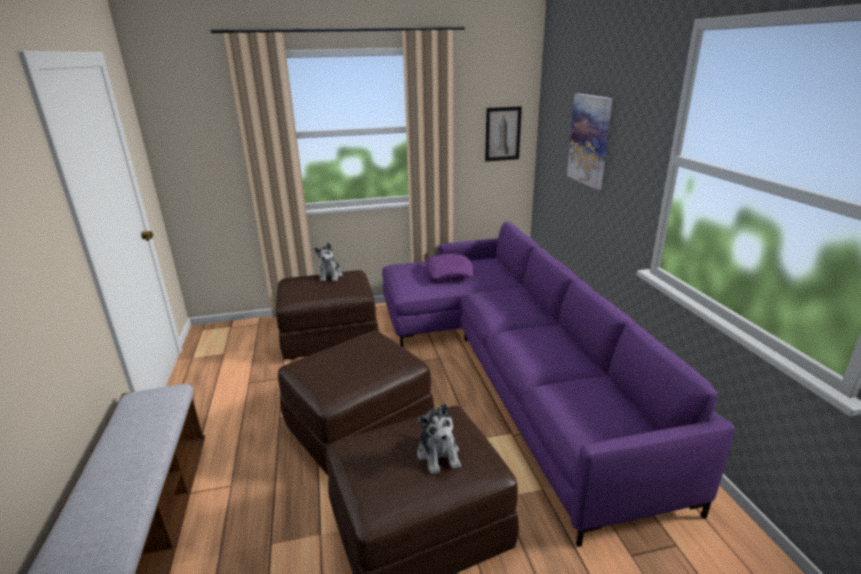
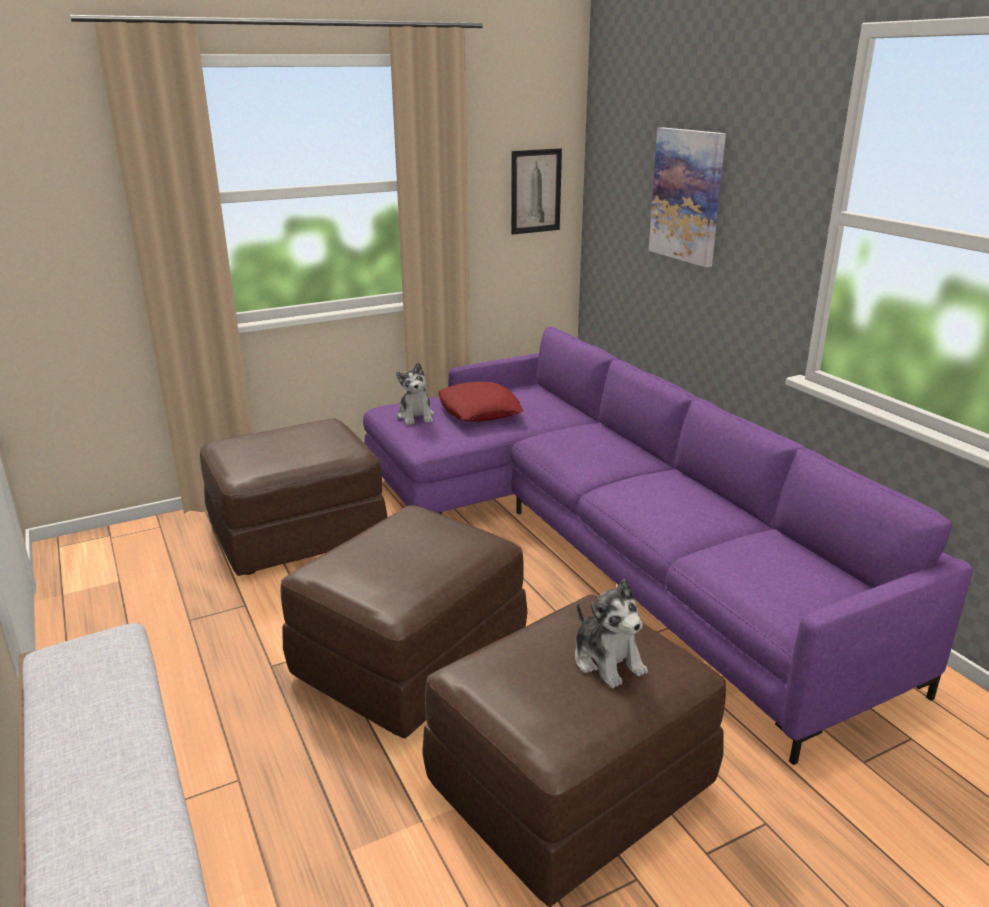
camera: 15 degrees left, 0 degrees up
(330, 276) = (292, 431): plush toy -> plush toy (416, 416)
(449, 272) = (479, 410): purple pillow -> red pillow

